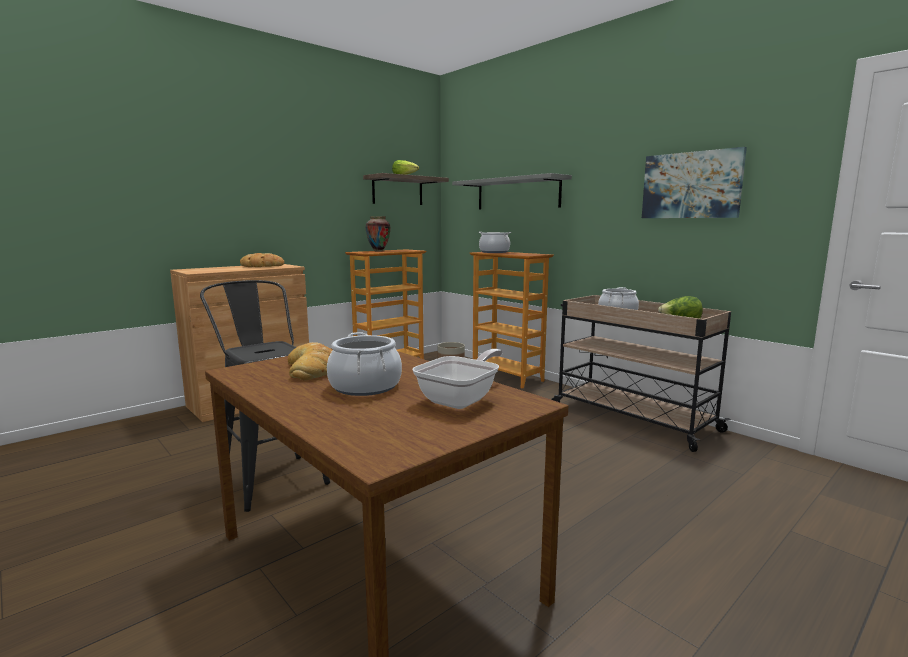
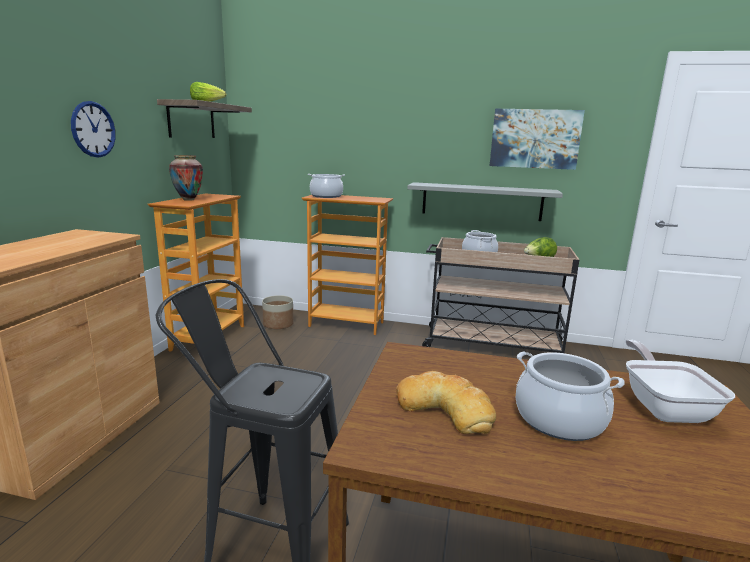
camera: 35 degrees left, 5 degrees up
(261, 266) = (68, 239): bread -> none
(304, 197) = (93, 129): none -> wall clock
(517, 194) = (343, 132): grey shelf -> grey shelf (481, 201)

